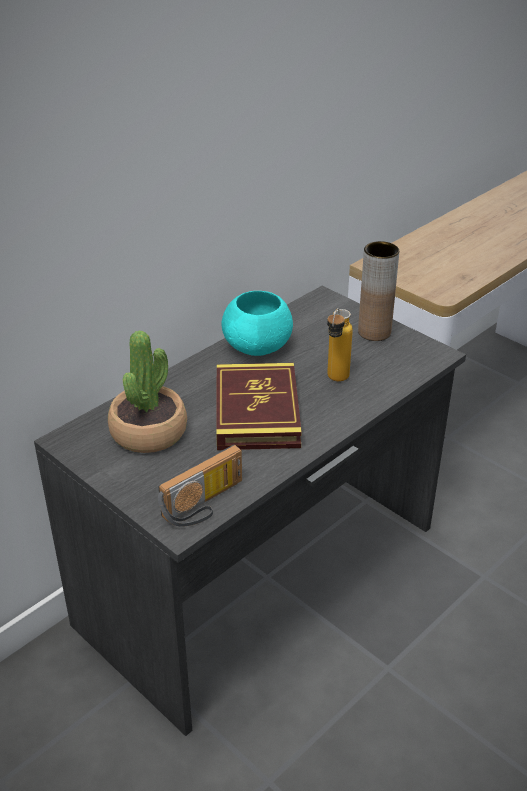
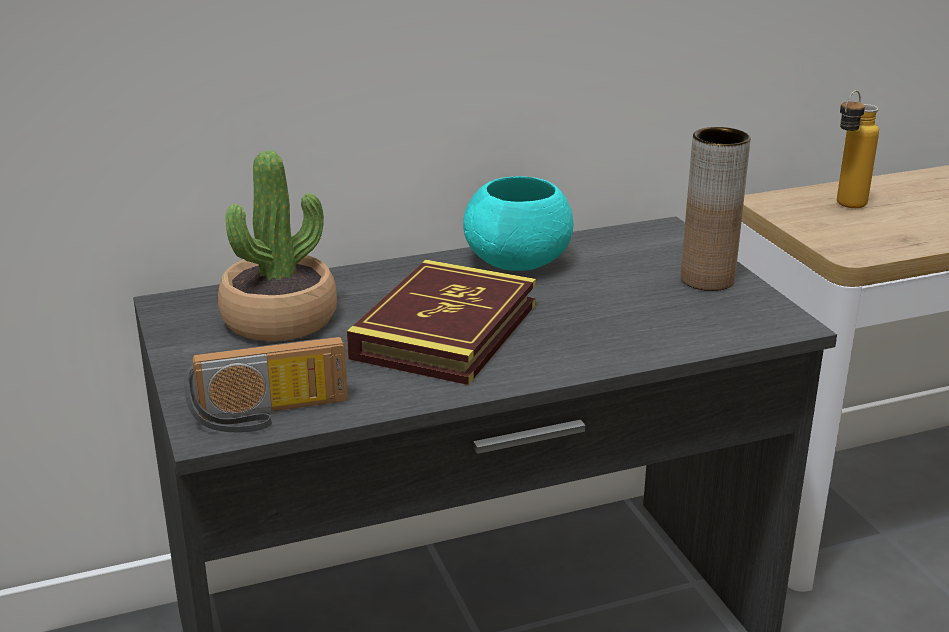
camera: 25 degrees right, 10 degrees down
(335, 381) = (594, 321): bottle -> bottle (844, 207)

